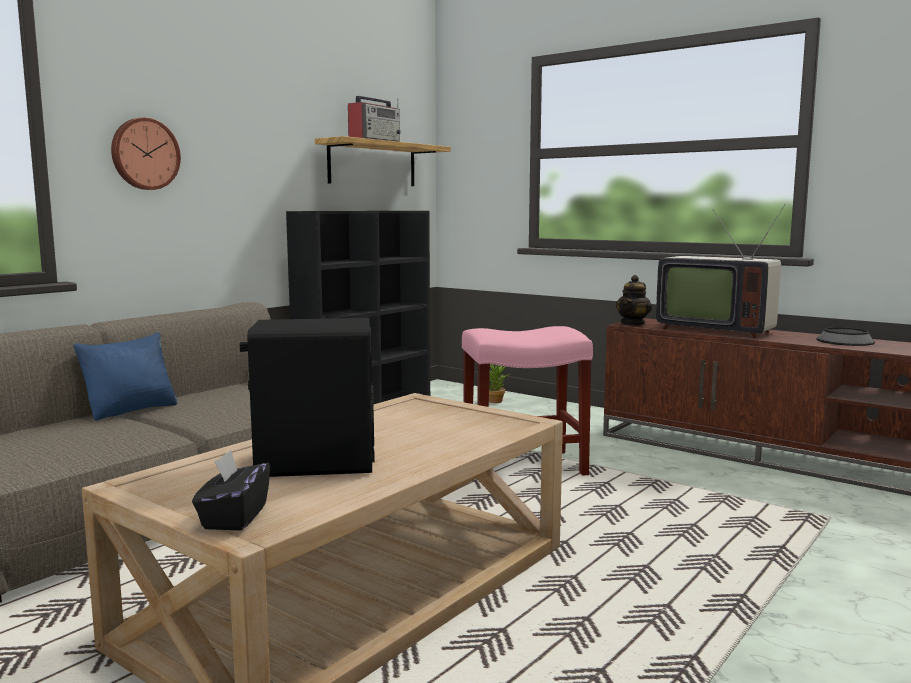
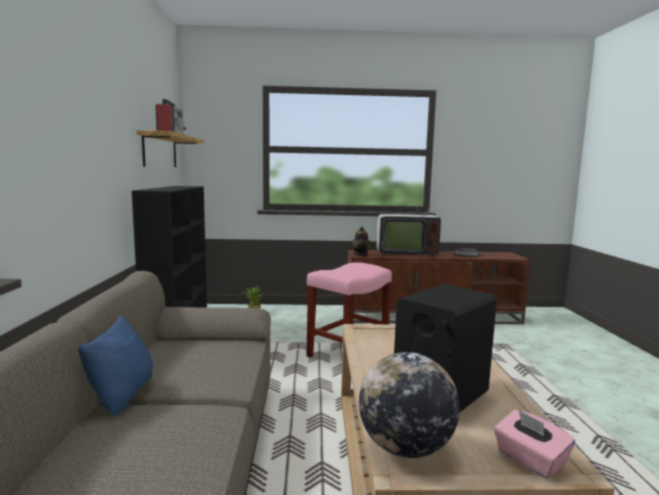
camera: 40 degrees left, 0 degrees up
(144, 154) = (50, 141): wall clock -> none
(168, 477) = (405, 448): none -> globe
(234, 517) = (529, 460): black tissue box -> pink tissue box

